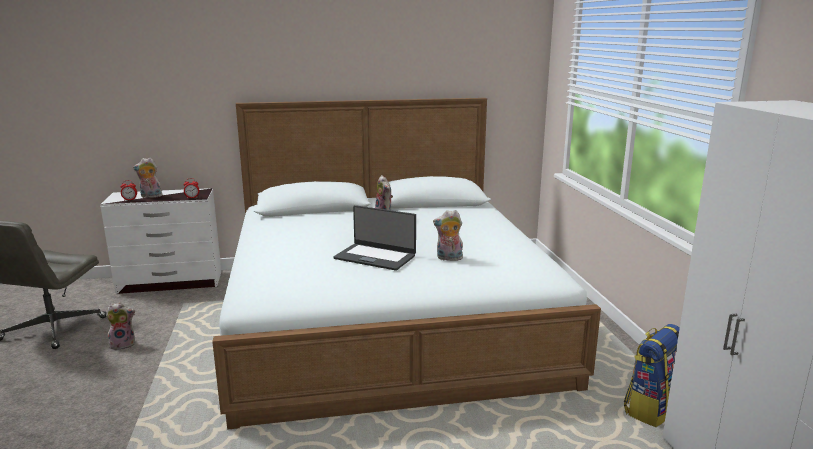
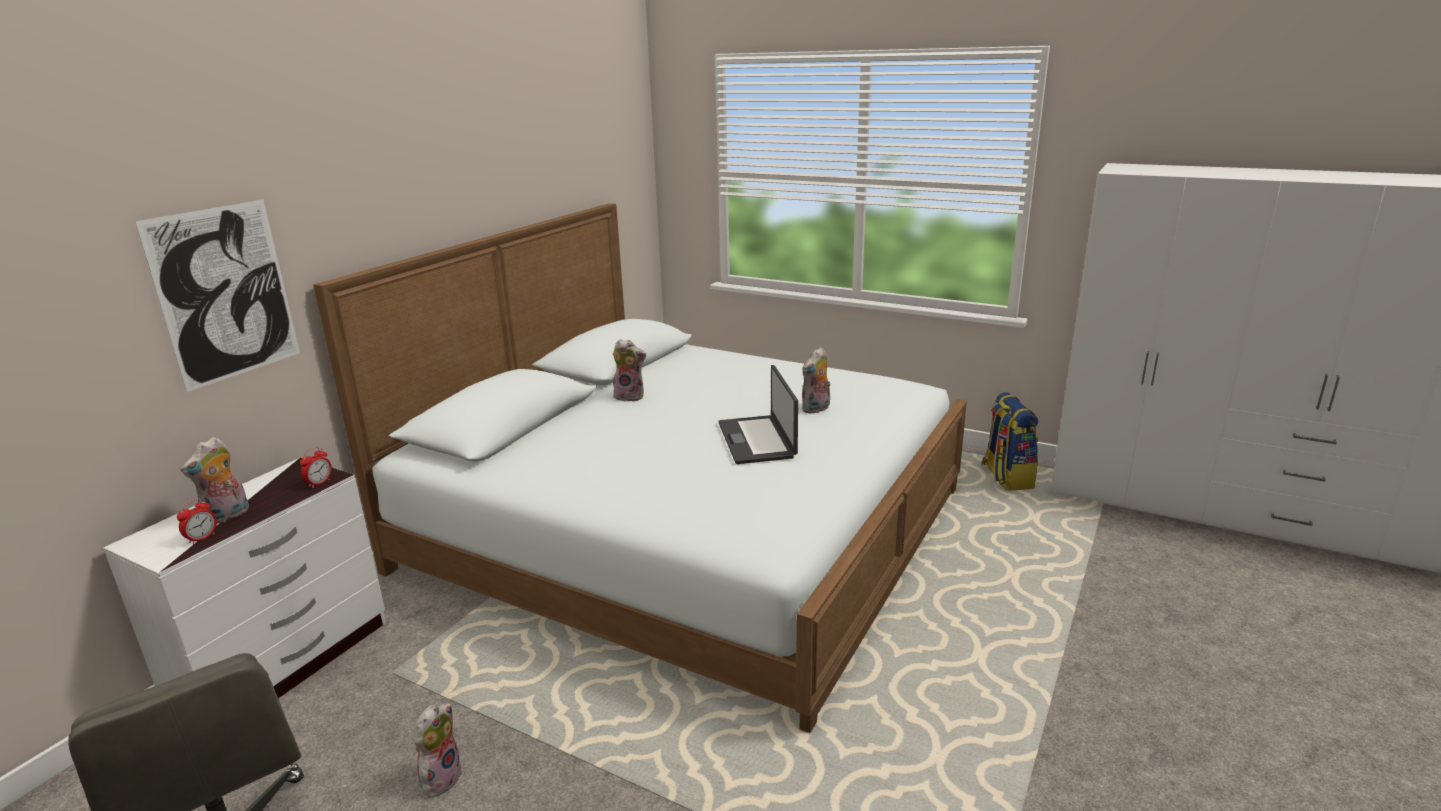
camera: 50 degrees left, 5 degrees up
(189, 97) = (225, 293): none -> picture
(375, 257) = (757, 440): laptop -> laptop turned 105 degrees clockwise

